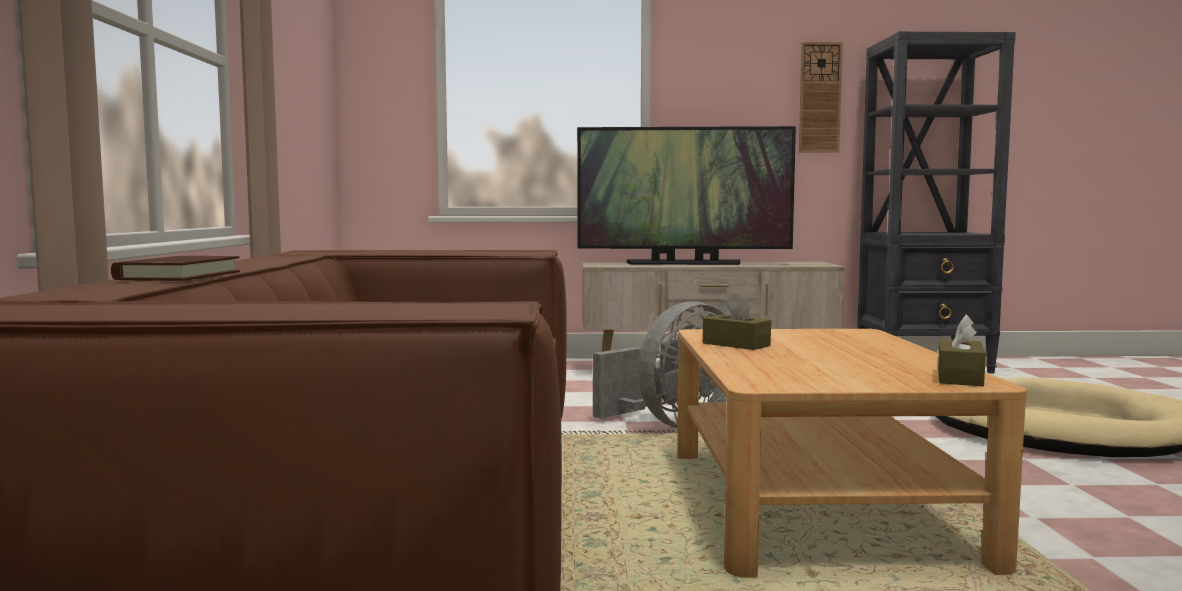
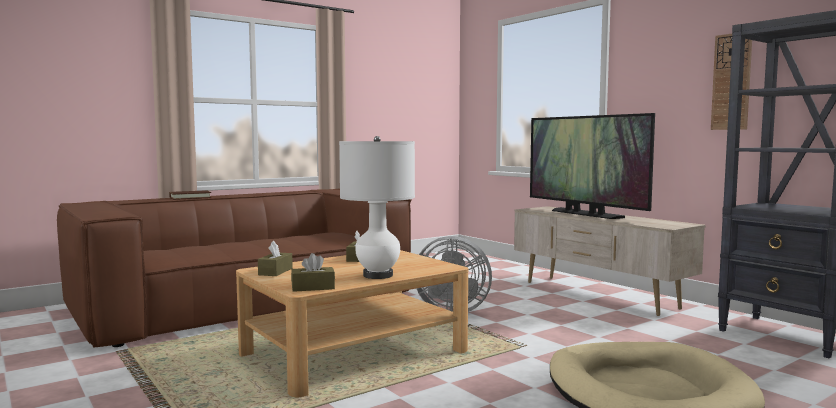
camera: 55 degrees right, 0 degrees up
(796, 378) = (275, 271): none -> brown tissue box
(890, 352) = (377, 275): none -> white table lamp

